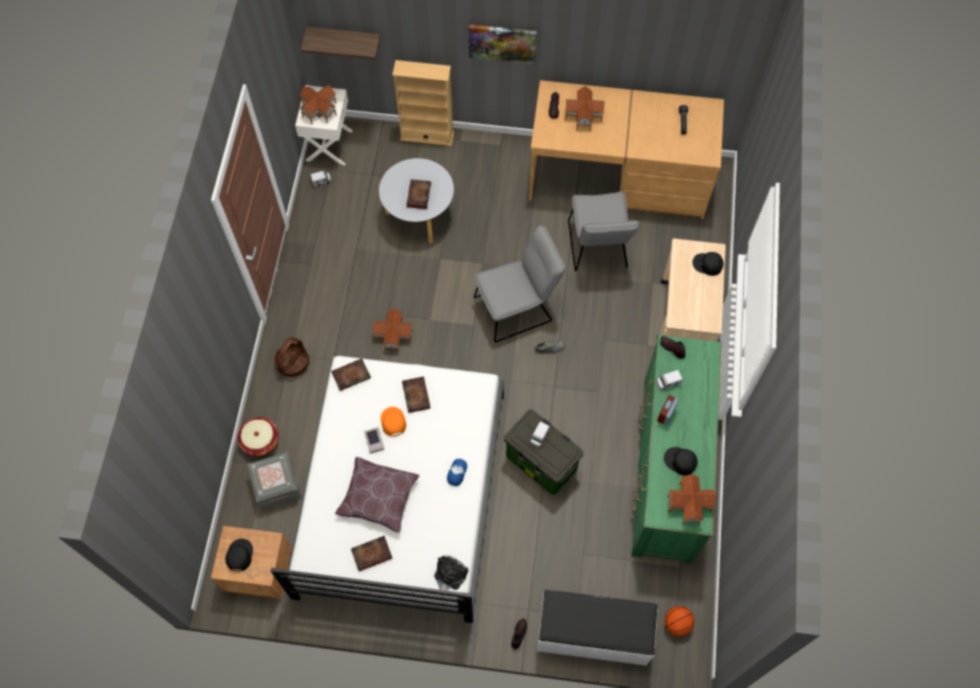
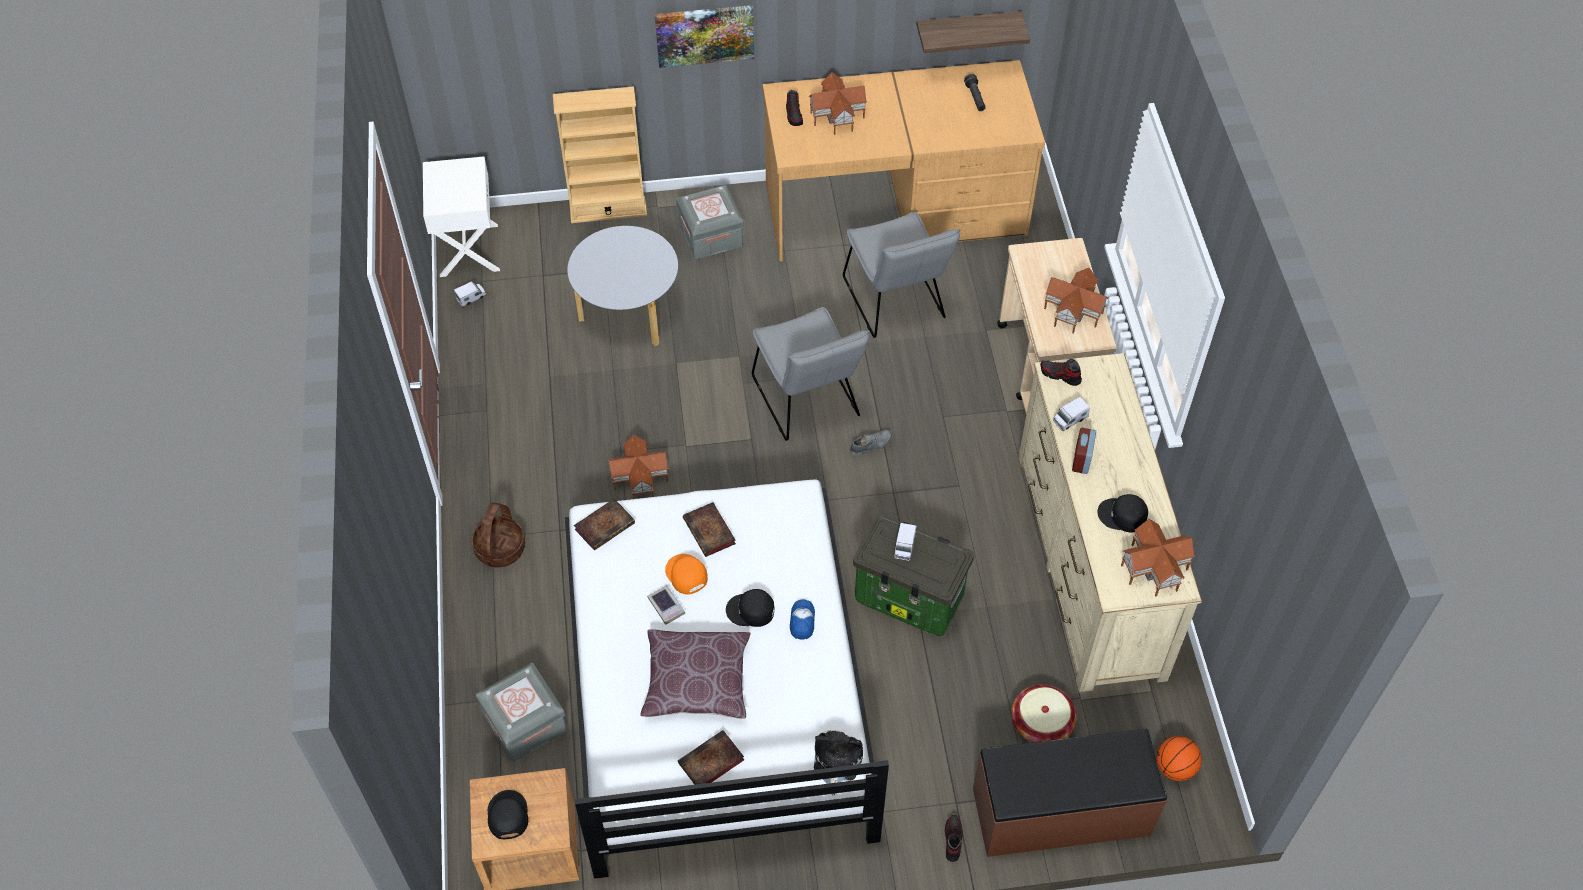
camera: 15 degrees left, 10 degrees down
(260, 441) = (481, 666): basket -> basket (1041, 723)
(320, 110) = (454, 189): toy house -> toy house (1074, 310)
(344, 39) = (475, 76): shelf -> shelf (967, 30)
(418, 194) = (628, 272): book -> none
(489, 170) = (711, 235): none -> grey storage box
(518, 307) = (808, 402): grey chair -> grey chair turned 105 degrees clockwise
(593, 634) = (1061, 813): white bench -> brown bench
(667, 469) = (1089, 564): green dresser -> beige dresser
(707, 265) = (1067, 267): black cap -> black cap (751, 611)

